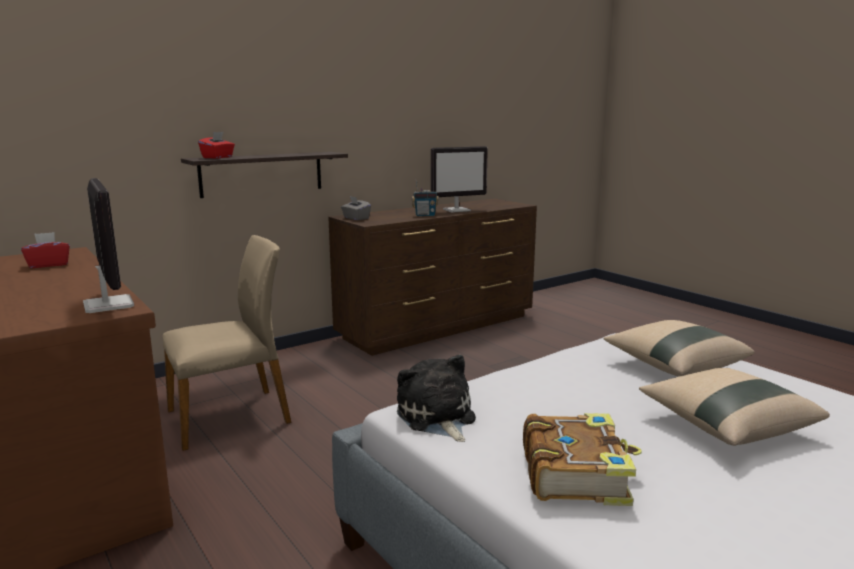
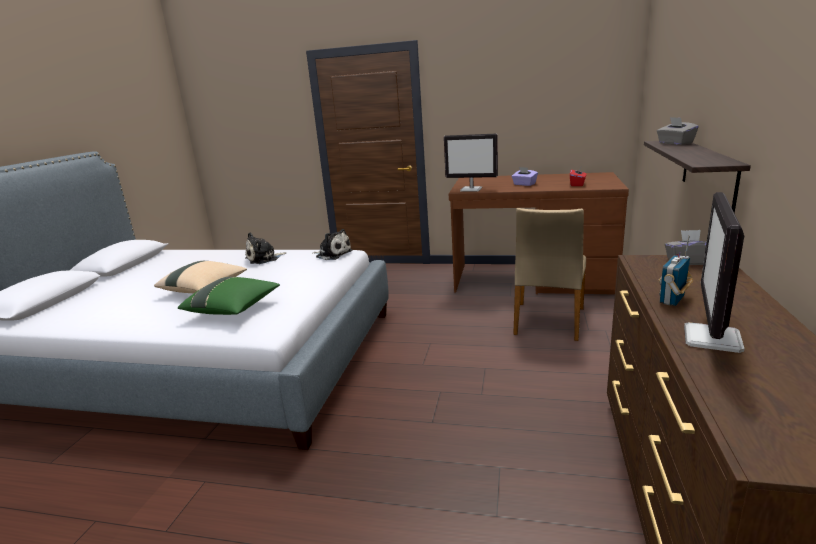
camera: 140 degrees right, 5 degrees up
(45, 286) = (524, 184): none -> purple tissue box
(218, 157) = (675, 143): red tissue box -> grey tissue box
(576, 473) = (264, 259): book -> plush toy
(674, 365) = (234, 309): beige pillow -> green pillow

